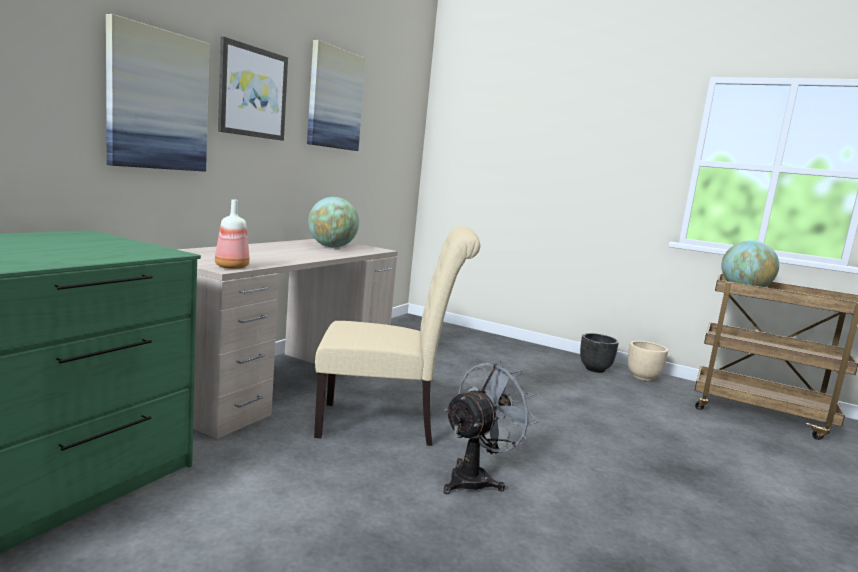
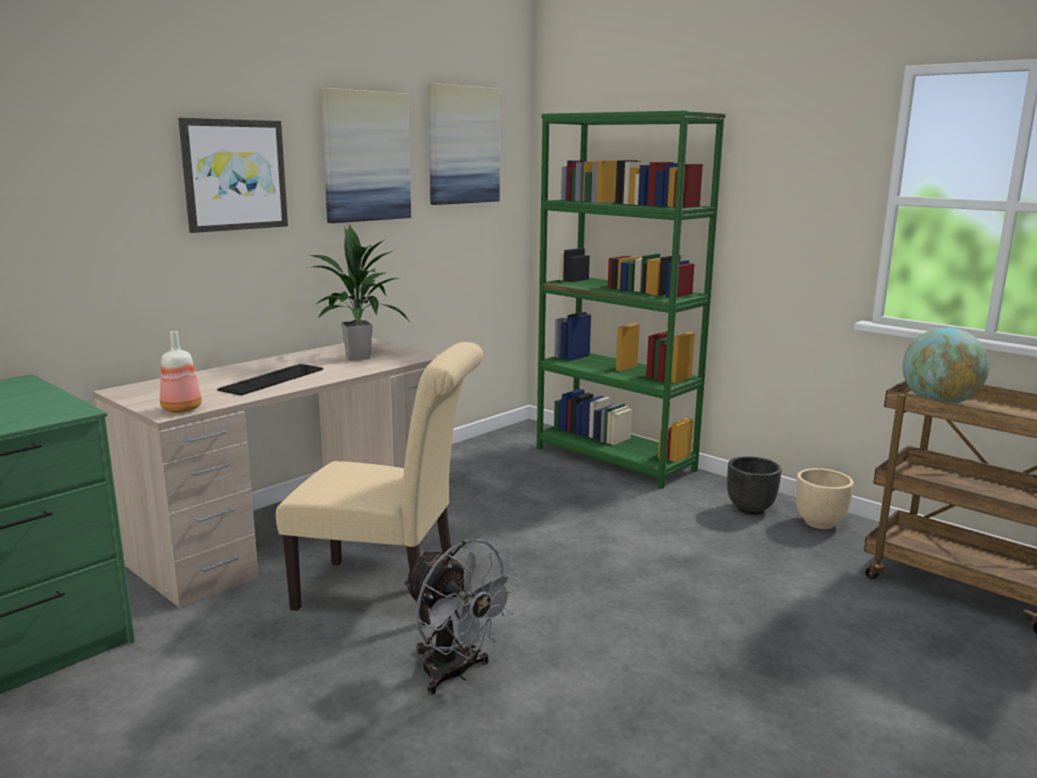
camera: 15 degrees right, 5 degrees up
(158, 100) = (102, 212): picture -> picture (463, 145)
(283, 255) = (272, 379): none -> keyboard
(331, 247) = (357, 357): globe -> potted plant
(476, 478) = (455, 674): grey fan -> grey fan turned 75 degrees clockwise
(485, 339) = (615, 459): none -> green bookcase

